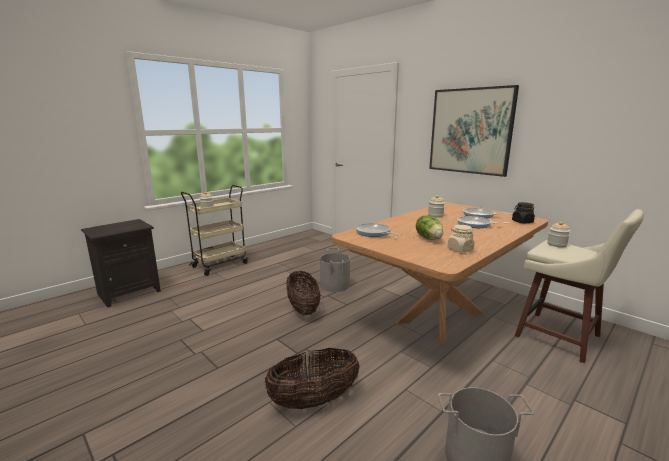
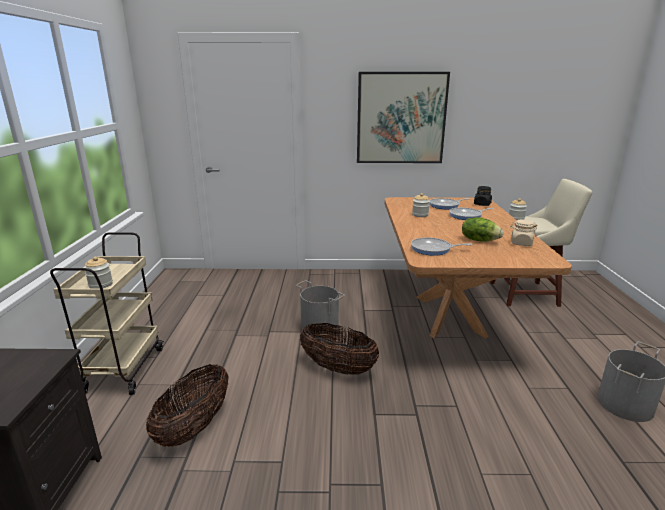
camera: 45 degrees left, 5 degrees up
(313, 400) = (502, 443): basket -> basket (194, 427)

